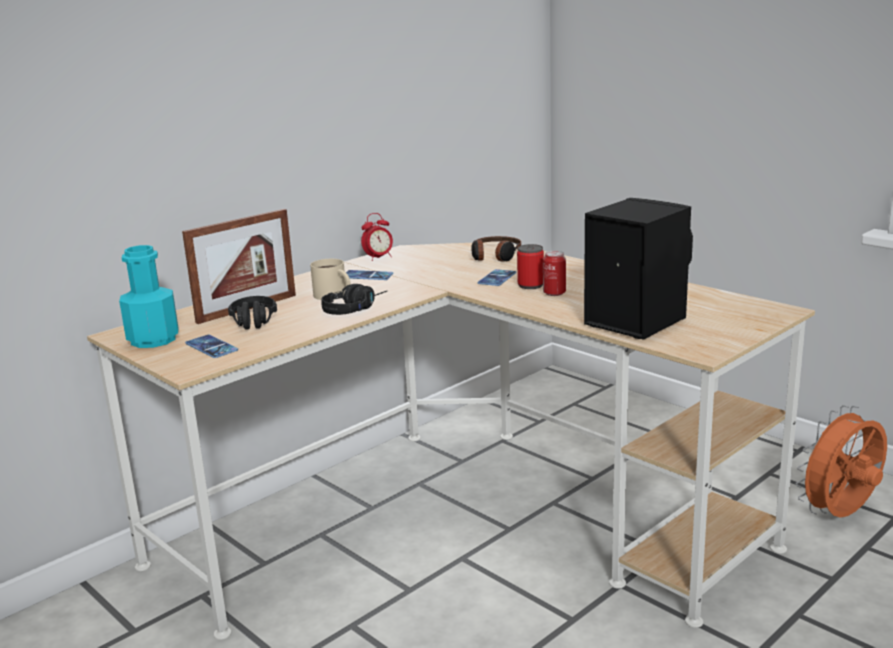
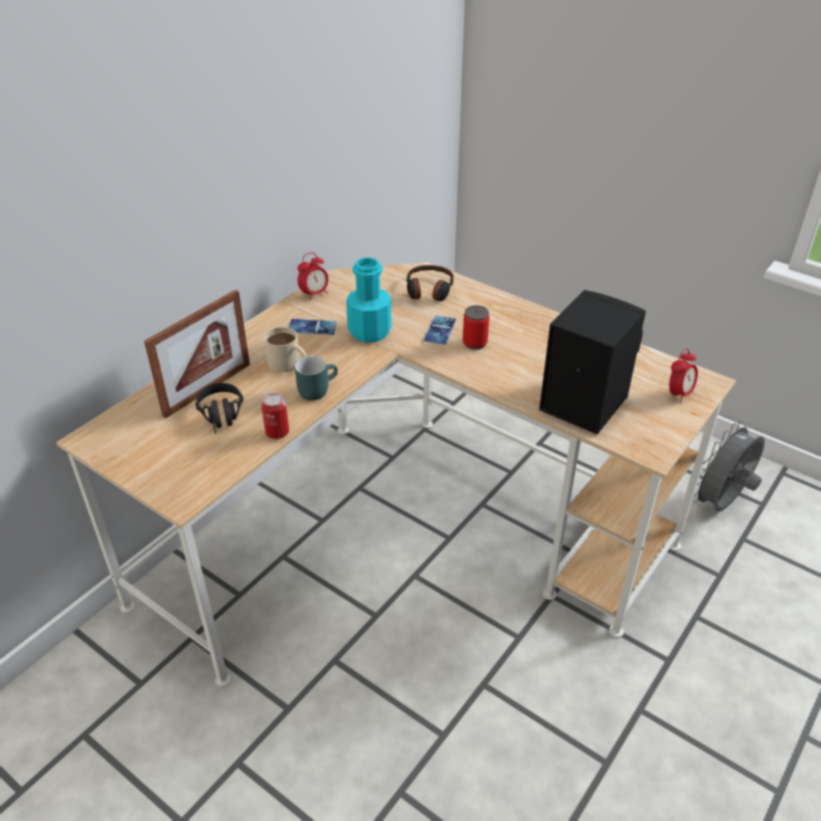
camera: 10 degrees left, 20 degrees up
(153, 339) = (129, 448): turquoise bottle -> turquoise bottle (369, 332)
(211, 347) = (192, 459): phone -> none
(355, 310) = (316, 389): black headphones -> turquoise mug
(554, 293) = (500, 356): can -> can (277, 432)
(745, 317) = (679, 394): none -> alarm clock
(841, 515) = (720, 504): orange fan -> grey fan

